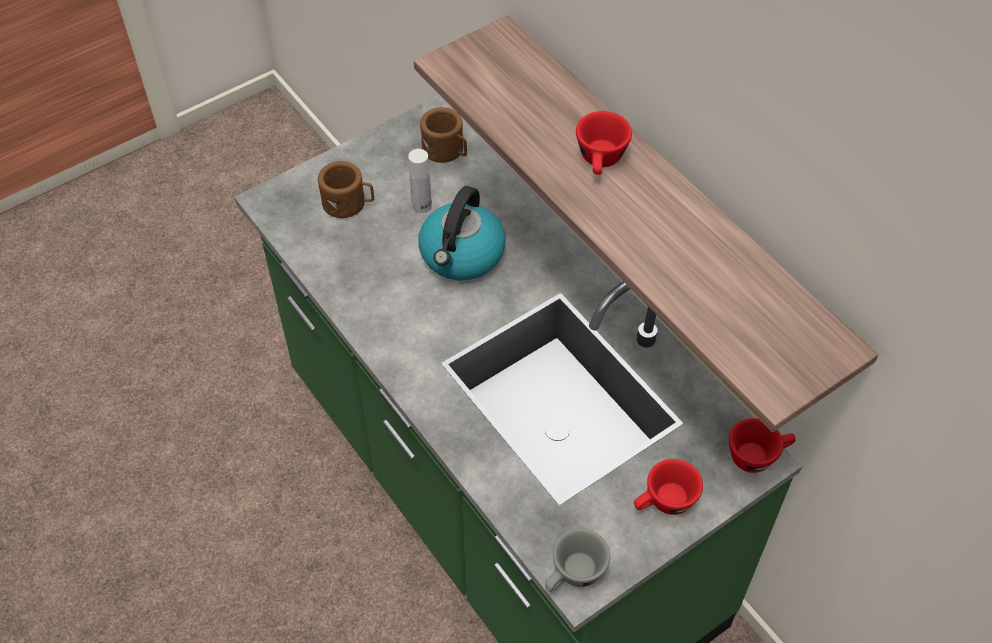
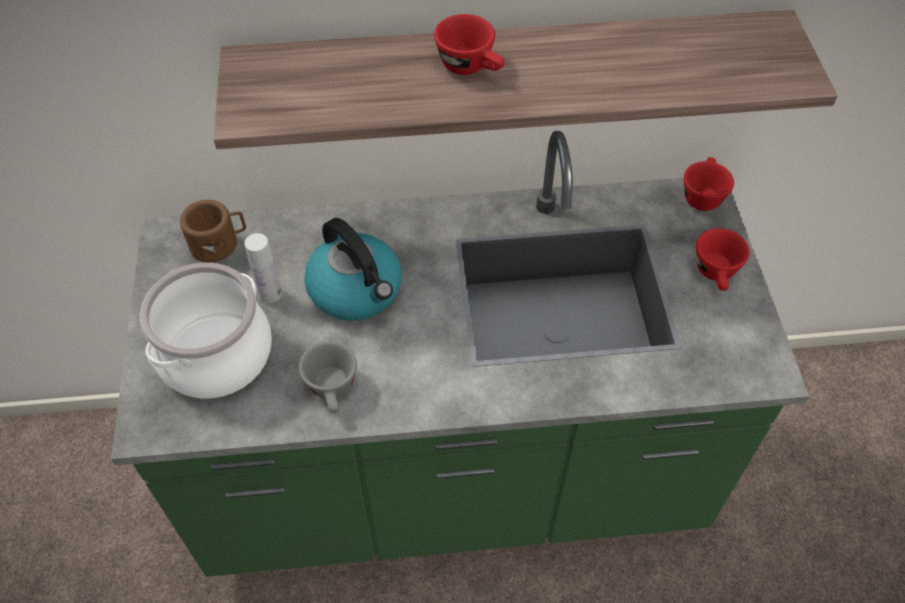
camera: 60 degrees left, 0 degrees up
(349, 203) = (215, 354): brown mug -> cooking pot
(573, 575) = (758, 372): grey cup -> grey cup (333, 390)

